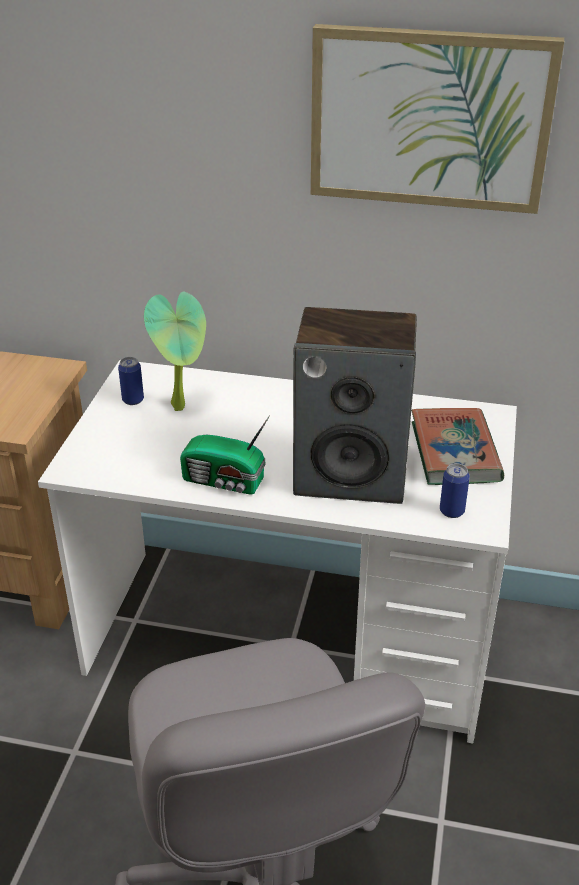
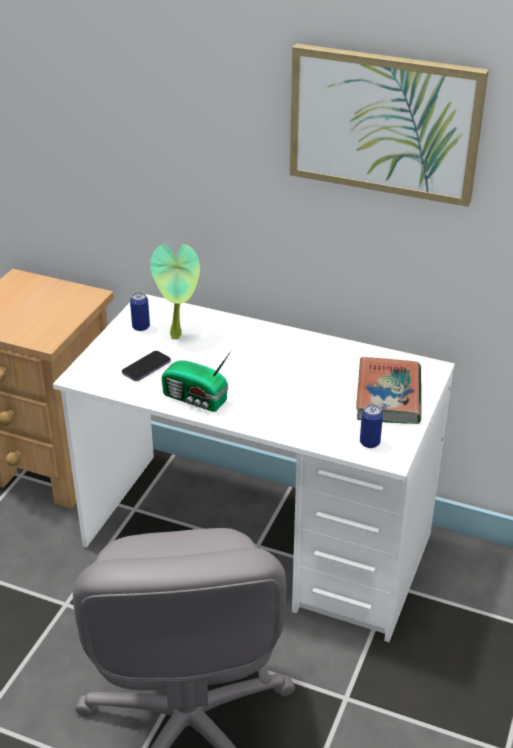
camera: 10 degrees right, 0 degrees up
(152, 449) = (146, 367): none -> phone
(351, 475) = (298, 405): speaker -> none

